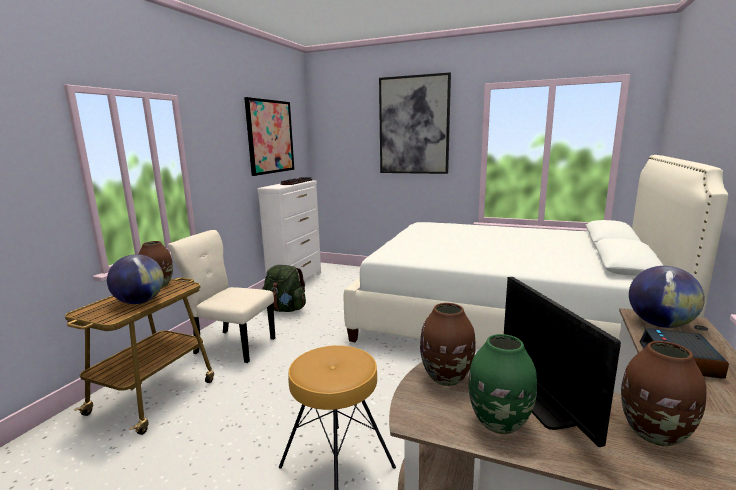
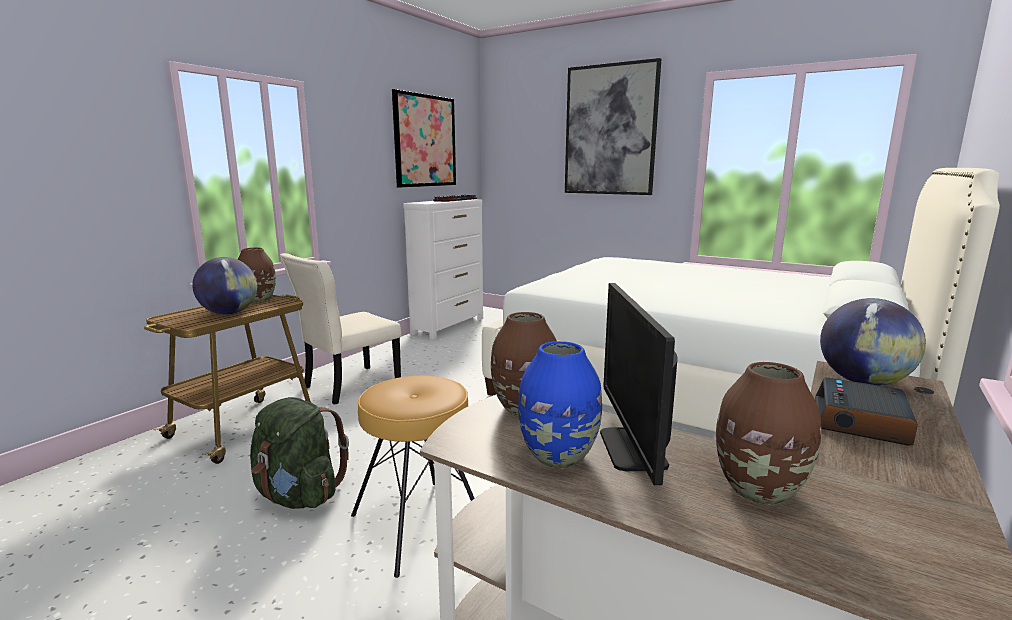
camera: 10 degrees right, 0 degrees up
(232, 345) = (348, 386): beige chair -> beige chair turned 75 degrees counterclockwise
(285, 309) = (424, 354): green backpack -> green backpack (299, 495)
(499, 422) = (558, 457): green vase -> blue vase

